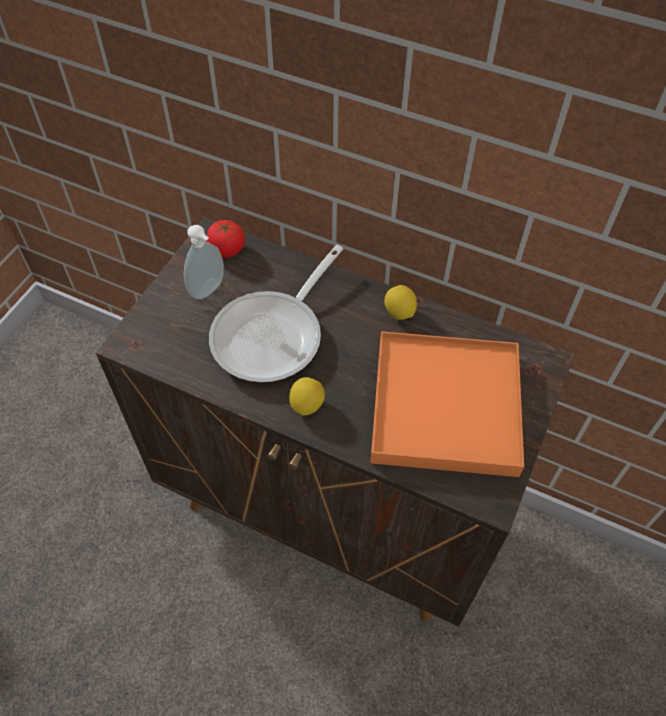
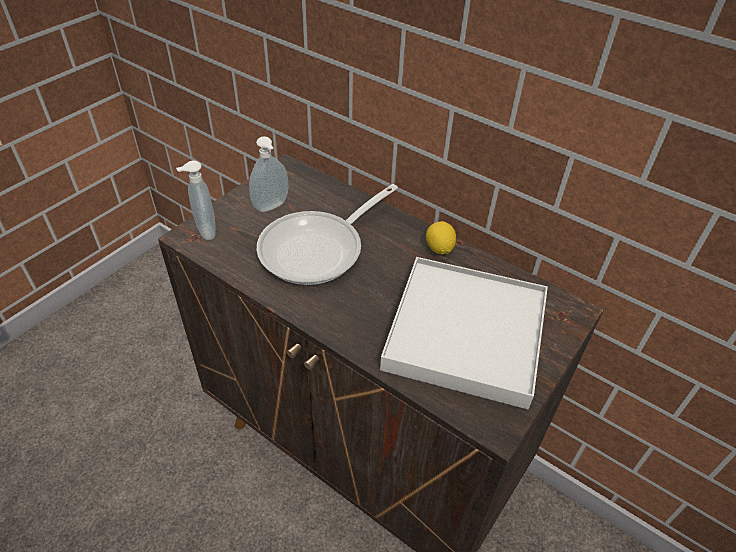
camera: 10 degrees right, 10 degrees down
(144, 335) = (204, 232): none -> soap dispenser
(227, 249) = (297, 179): tomato -> none
(307, 405) = (332, 310): lemon -> none
(445, 407) = (465, 333): orange tray -> white tray

